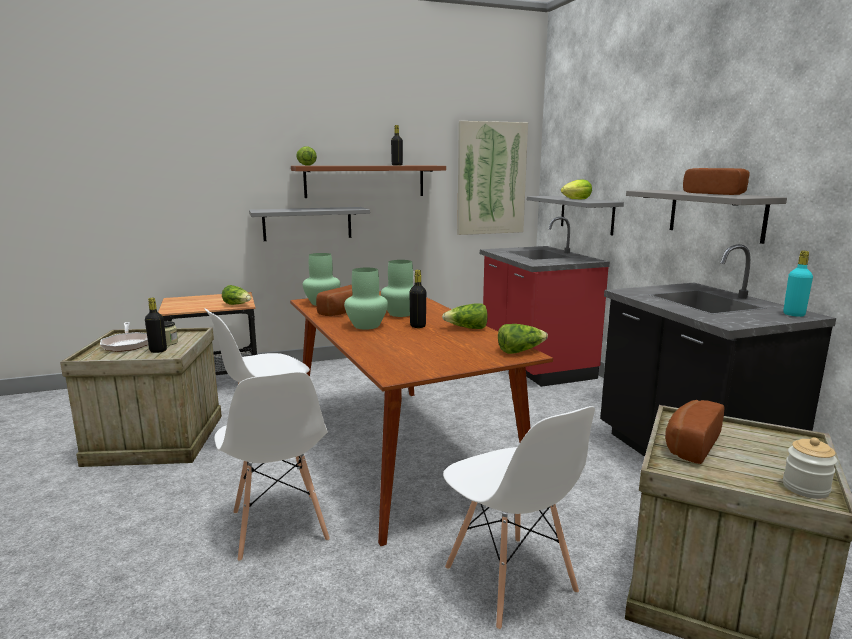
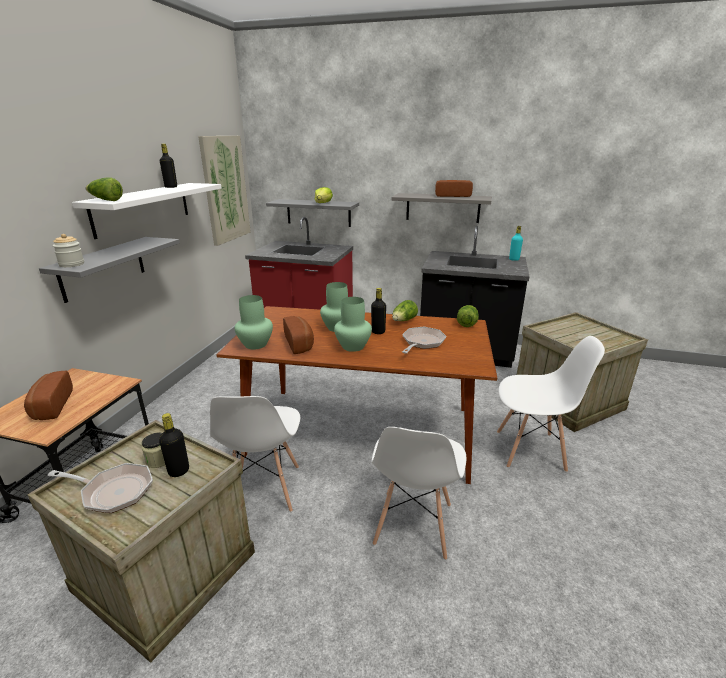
camera: 55 degrees left, 10 degrees up
(237, 305) = (113, 386): lettuce -> none
(279, 527) = (413, 524): white chair -> white chair turned 90 degrees clockwise
(365, 181) = (143, 208): brown shelf -> white shelf
(420, 344) = (422, 343): none -> frying pan
(689, 444) = (567, 338): bread -> bread (50, 406)
(805, 488) = (618, 337): jar -> jar (72, 264)

